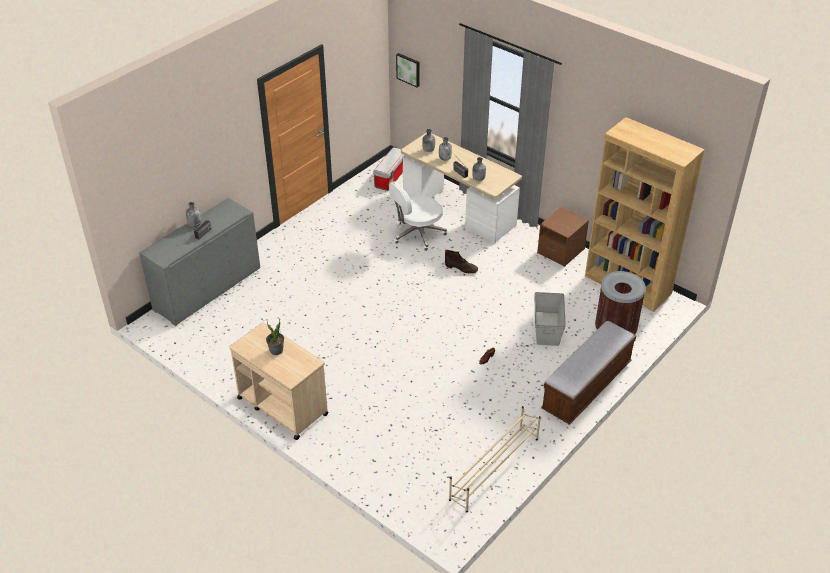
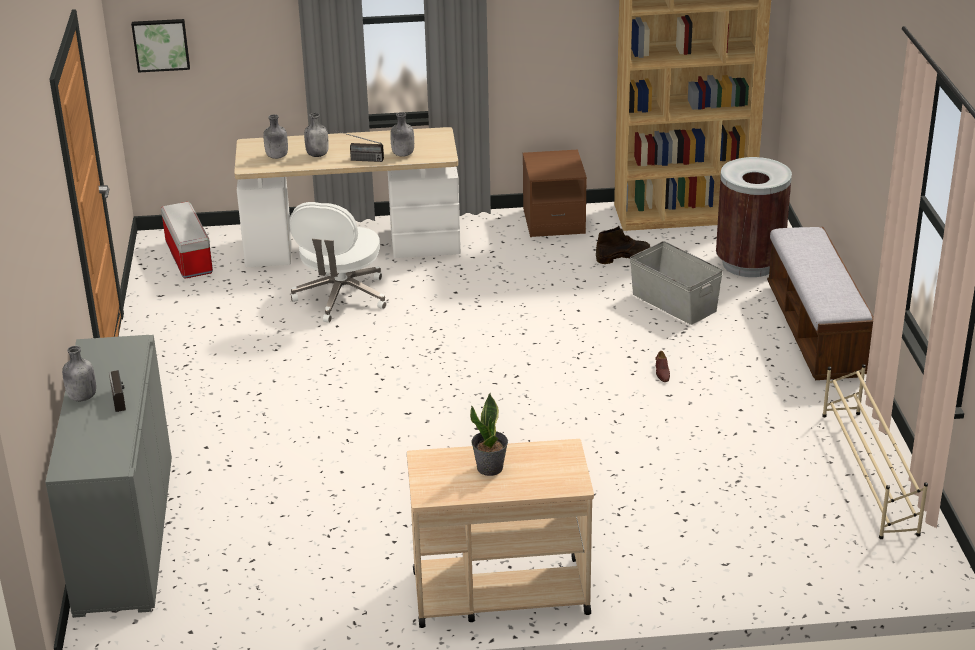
camera: 45 degrees left, 10 degrees down
(461, 268) = (464, 301): brown boot -> brown boot (623, 256)

